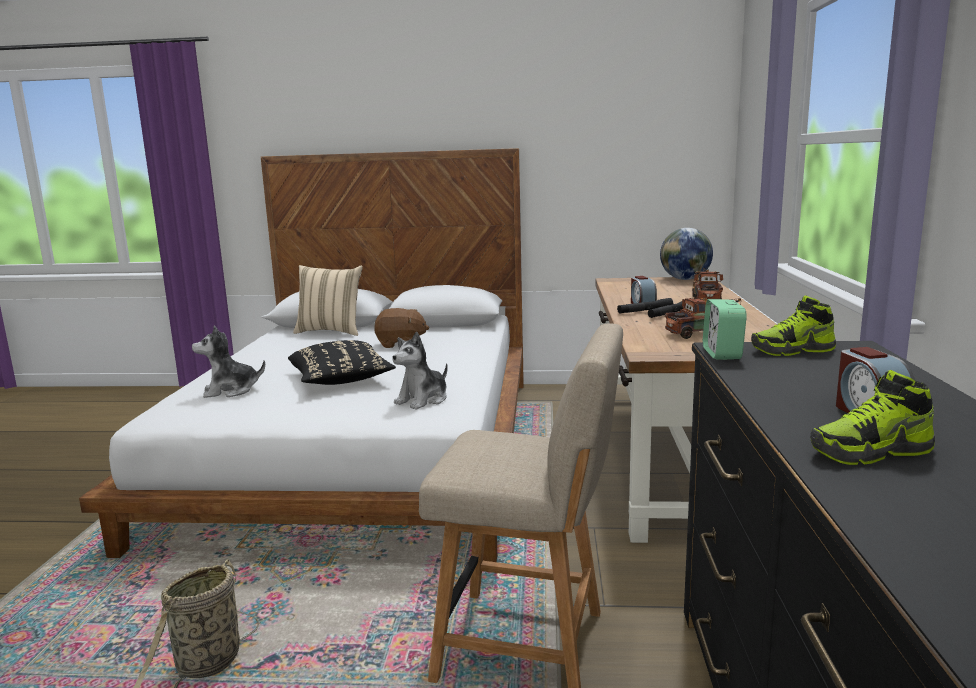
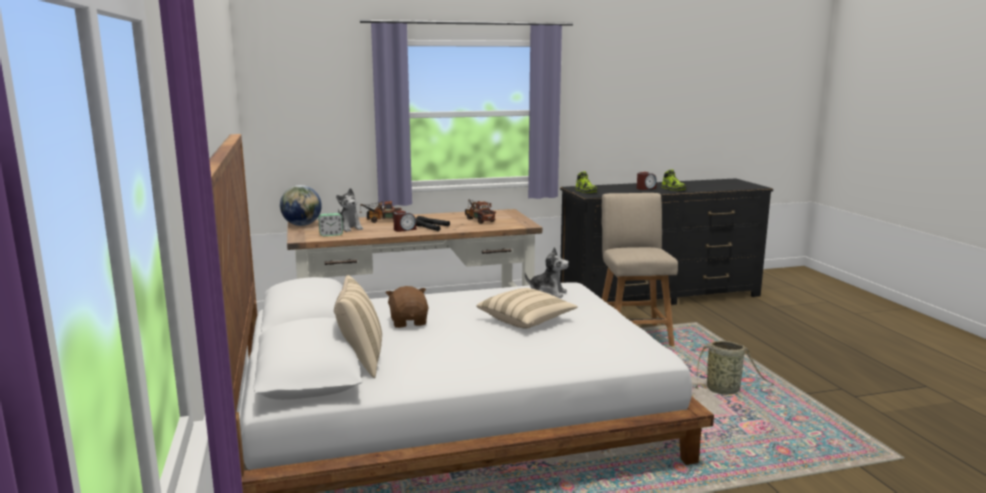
camera: 110 degrees left, 0 degrees up
(230, 391) = (589, 342): plush toy -> plush toy (348, 228)
(341, 381) = (526, 320): black pillow -> beige pillow
(722, 354) = (599, 195): alarm clock -> alarm clock (331, 234)

